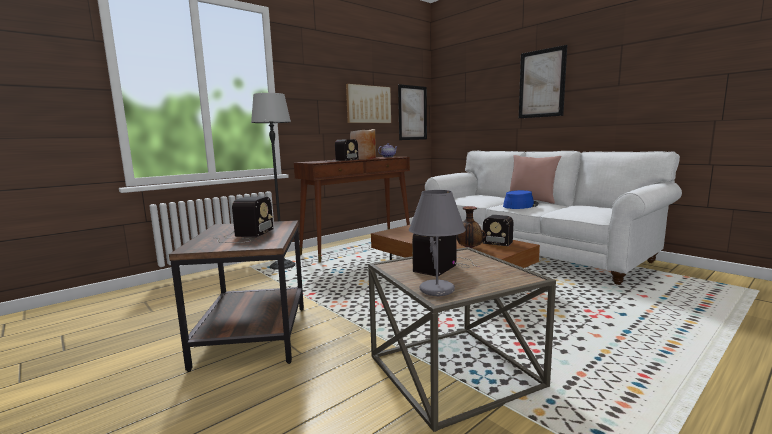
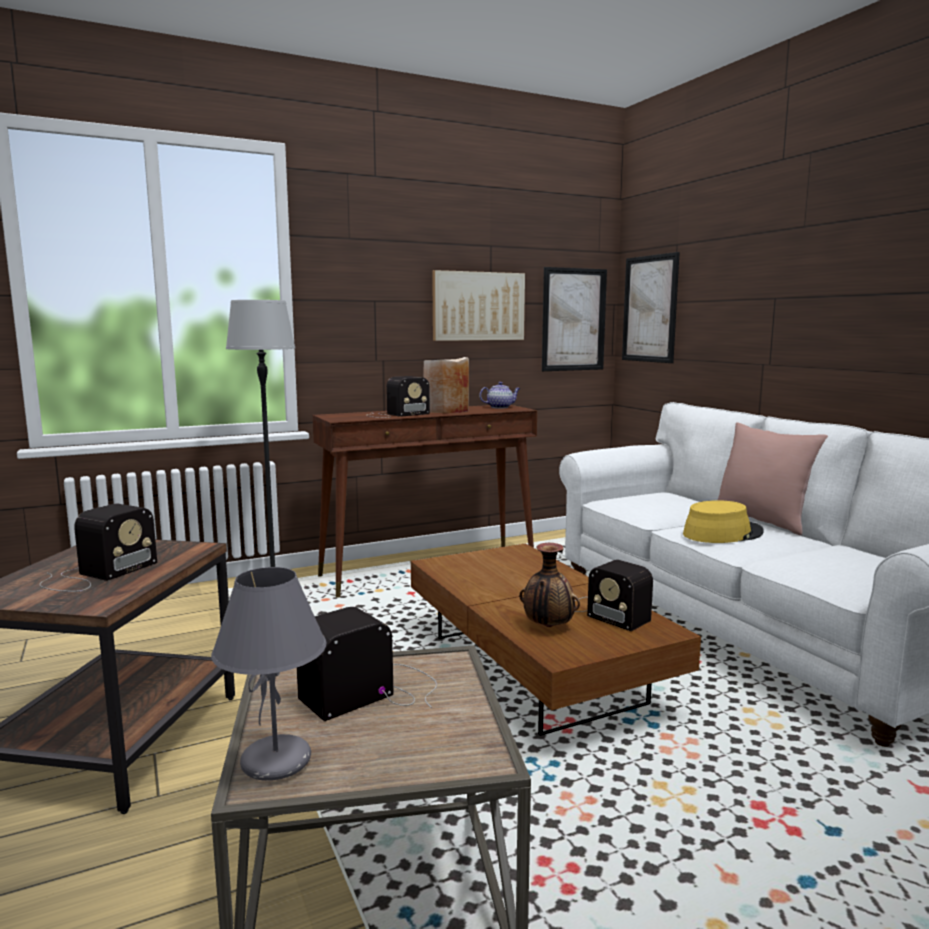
camera: 15 degrees right, 0 degrees up
(520, 205) = (722, 533): blue hat -> yellow hat
(541, 83) = (812, 276): picture -> picture (650, 309)

